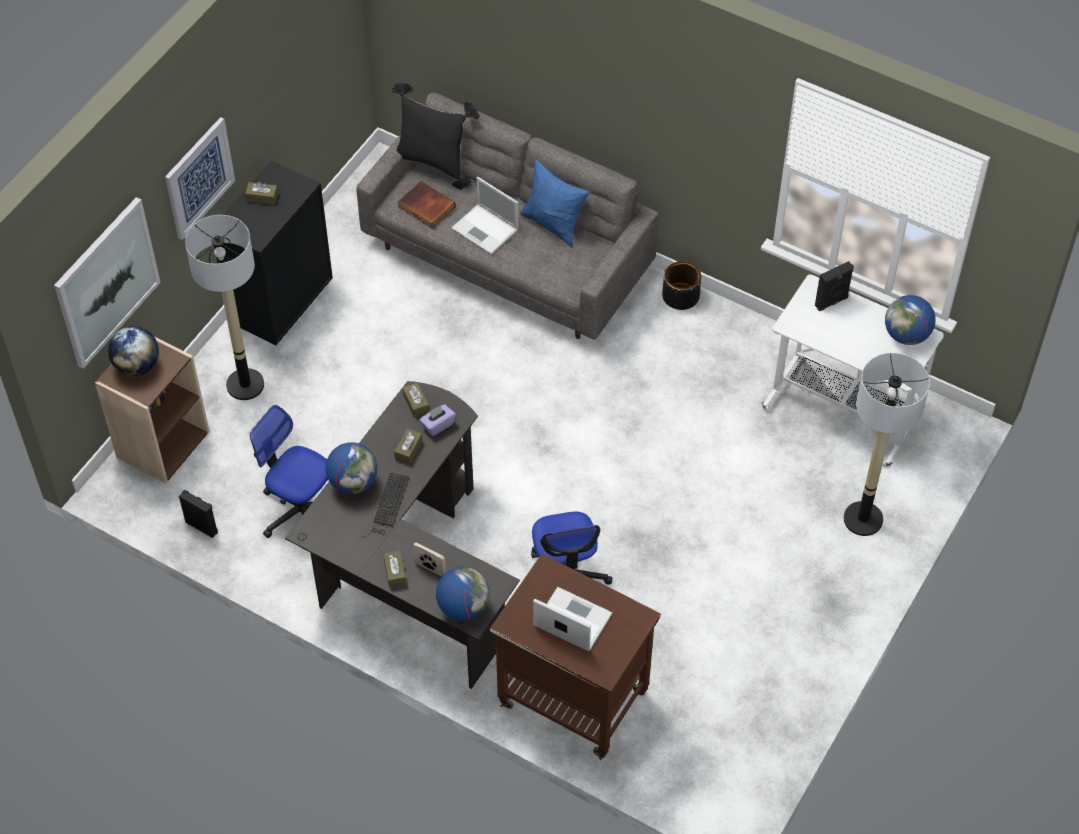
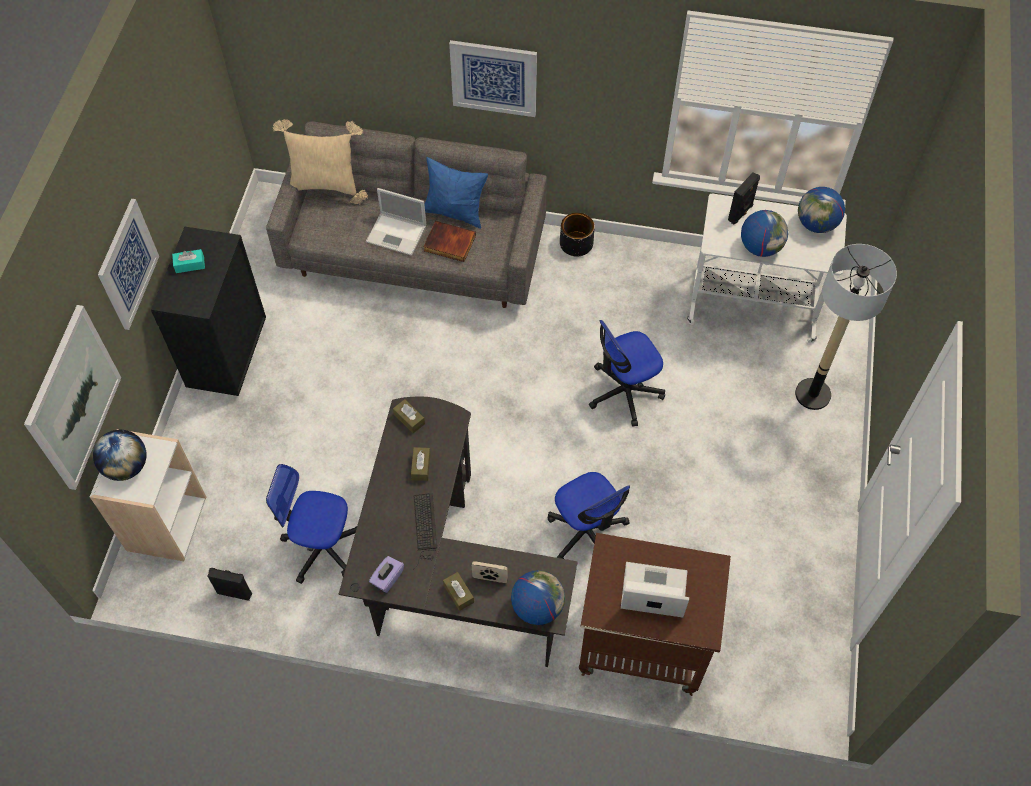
camera: 20 degrees left, 5 degrees up
(163, 443) = (166, 522): brown bookcase -> white bookcase
(245, 384) = (223, 441): floor lamp -> none
(262, 197) = (190, 265): brown tissue box -> turquoise tissue box
(353, 482) = (382, 515): globe -> globe (760, 247)
(425, 207) = (334, 229): book -> book (449, 244)
(433, 167) = (326, 190): black pillow -> beige pillow
(438, 425) = (438, 434): purple tissue box -> purple tissue box (387, 578)
(615, 96) = (494, 78): none -> picture
(664, 457) = (624, 392): none -> office chair

